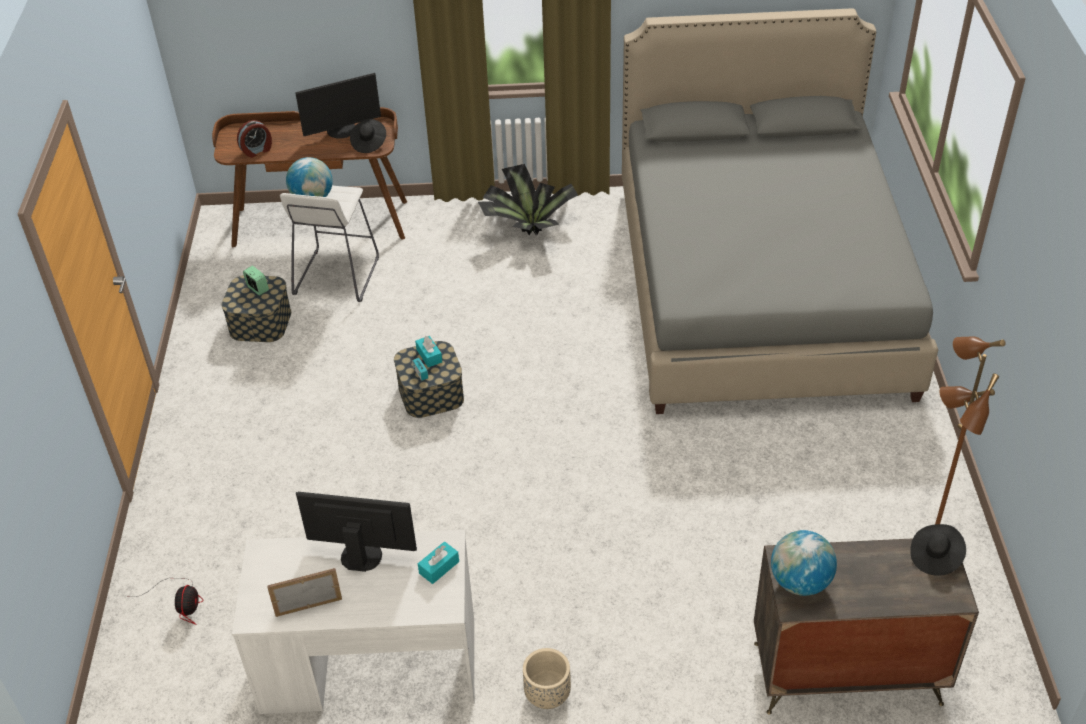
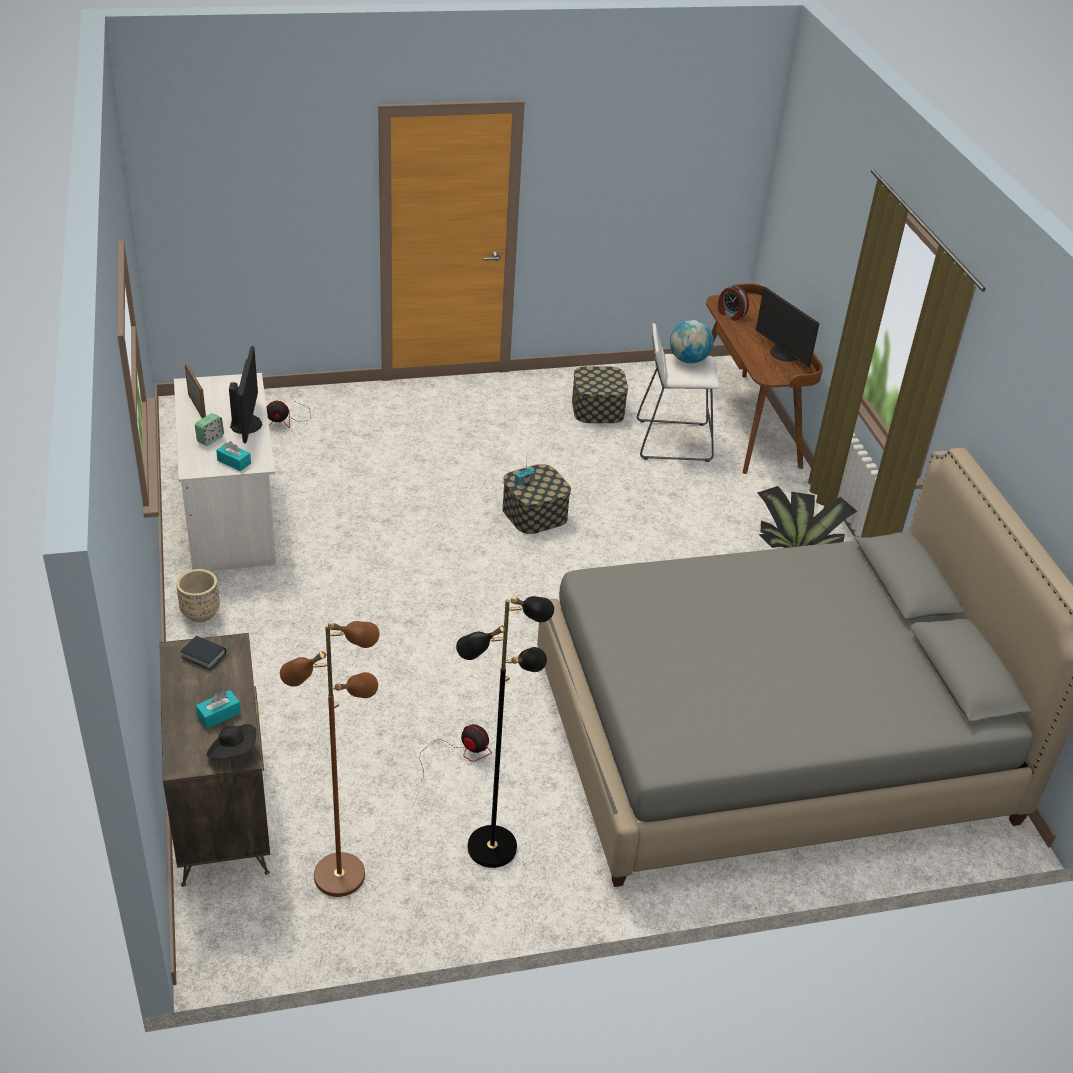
camera: 75 degrees right, 5 degrees down
(257, 289) = (607, 381): alarm clock -> alarm clock (210, 439)
(369, 143) = (770, 370): black hat -> none
(429, 356) = (548, 483): turquoise tissue box -> turquoise tissue box (219, 715)
(773, 485) = (458, 754): none -> fan
(800, 582) = (203, 655): globe -> book
(881, 472) = (492, 846): none -> black floor lamp

